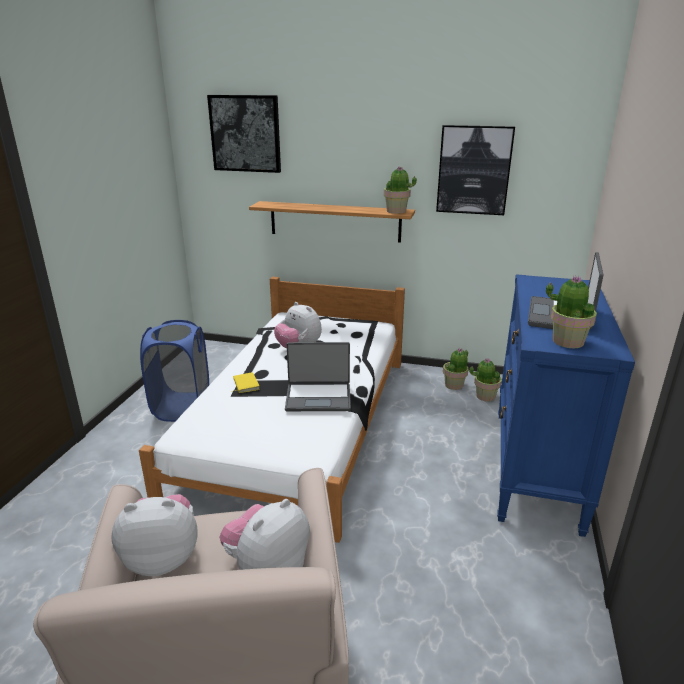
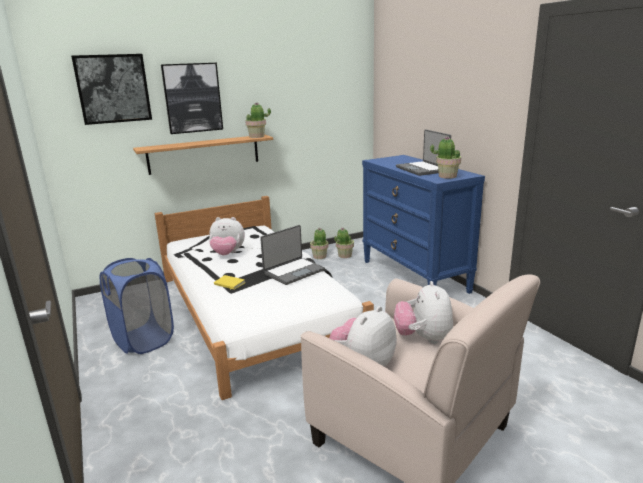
camera: 40 degrees left, 5 degrees down
(474, 170) = (300, 100): picture -> picture (192, 98)

